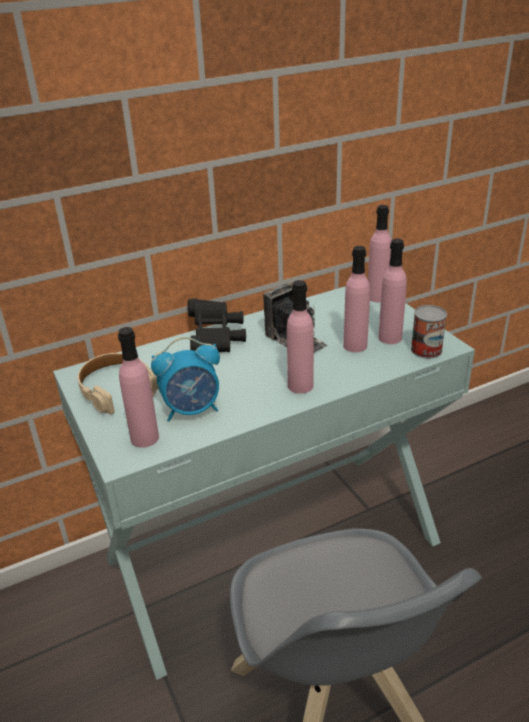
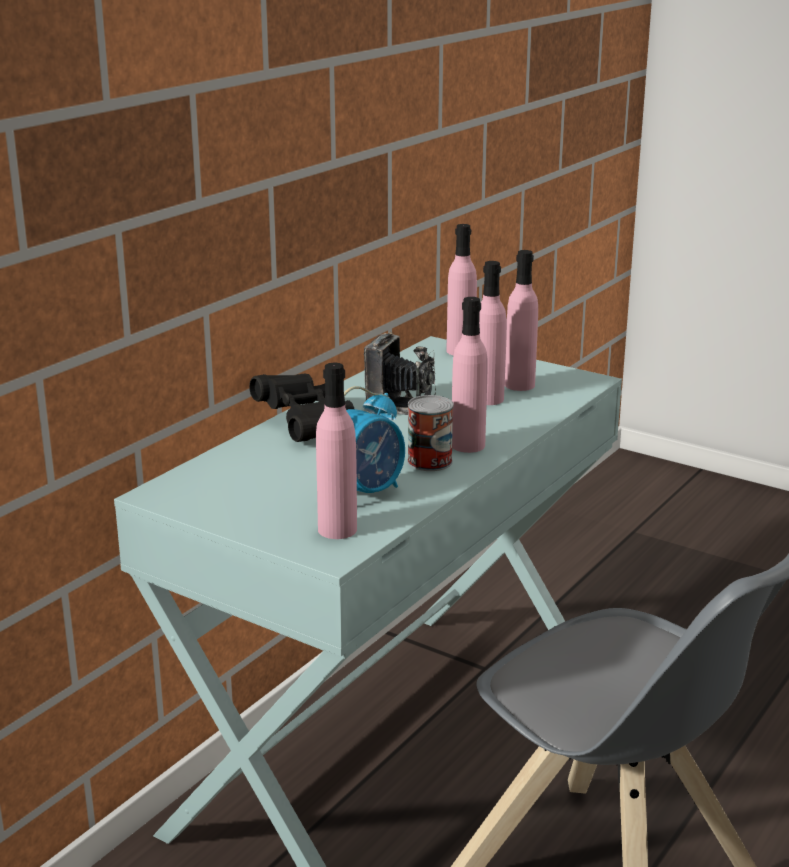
camera: 30 degrees left, 10 degrees down
(116, 388) = (235, 495): beige headphones -> none
(426, 350) = (571, 388): can -> can (430, 461)

